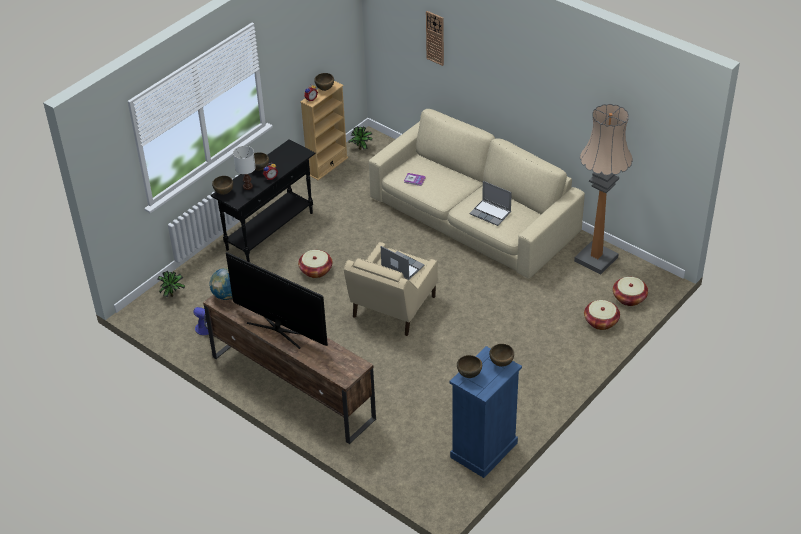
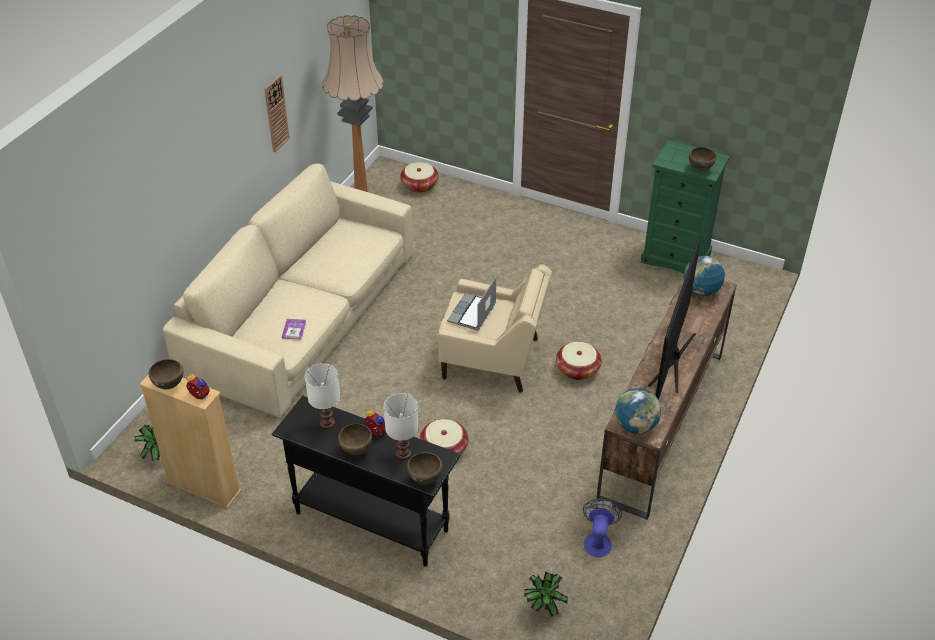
camera: 105 degrees left, 0 degrees up
(286, 159) = (326, 423): none -> white table lamp
(345, 365) = (701, 291): none -> globe
(435, 38) = (140, 201): wall clock -> wall clock (276, 113)
(484, 450) = (676, 257): blue dresser -> green dresser
(491, 213) = (351, 253): laptop -> none
(501, 363) = (672, 151): brown bowl -> none
(601, 321) = (461, 200): basket -> basket (577, 369)

